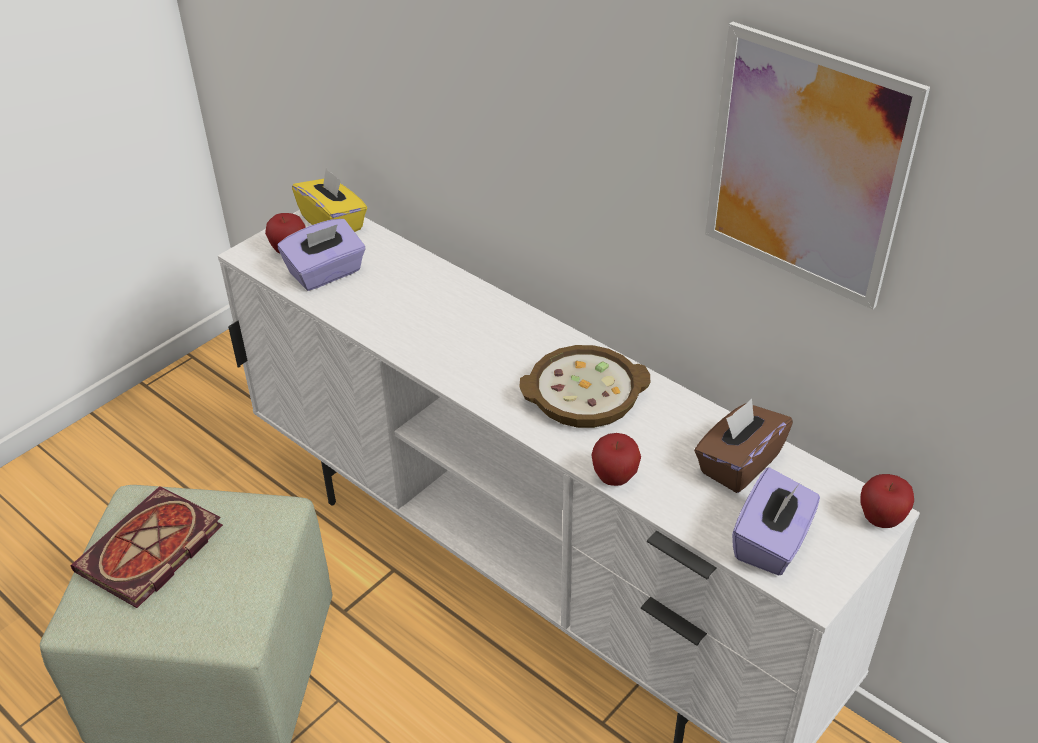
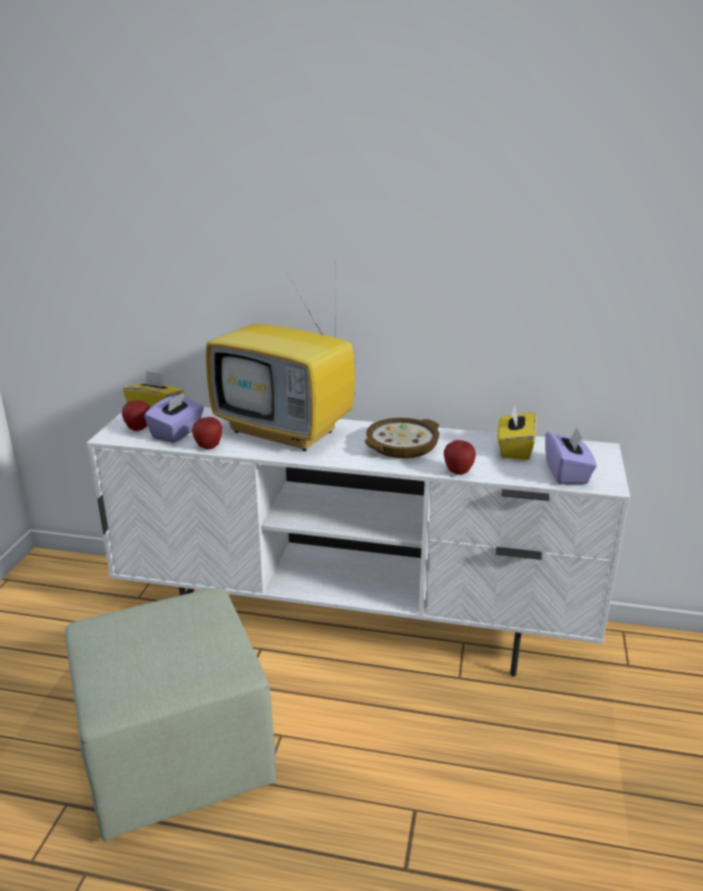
camera: 30 degrees left, 15 degrees down
(149, 552) = (132, 648): book -> none
(457, 316) = (287, 431): none -> television
(738, 464) = (514, 449): brown tissue box -> yellow tissue box
(806, 167) = (521, 251): picture -> none
(880, 520) = (606, 450): apple -> apple (208, 447)

